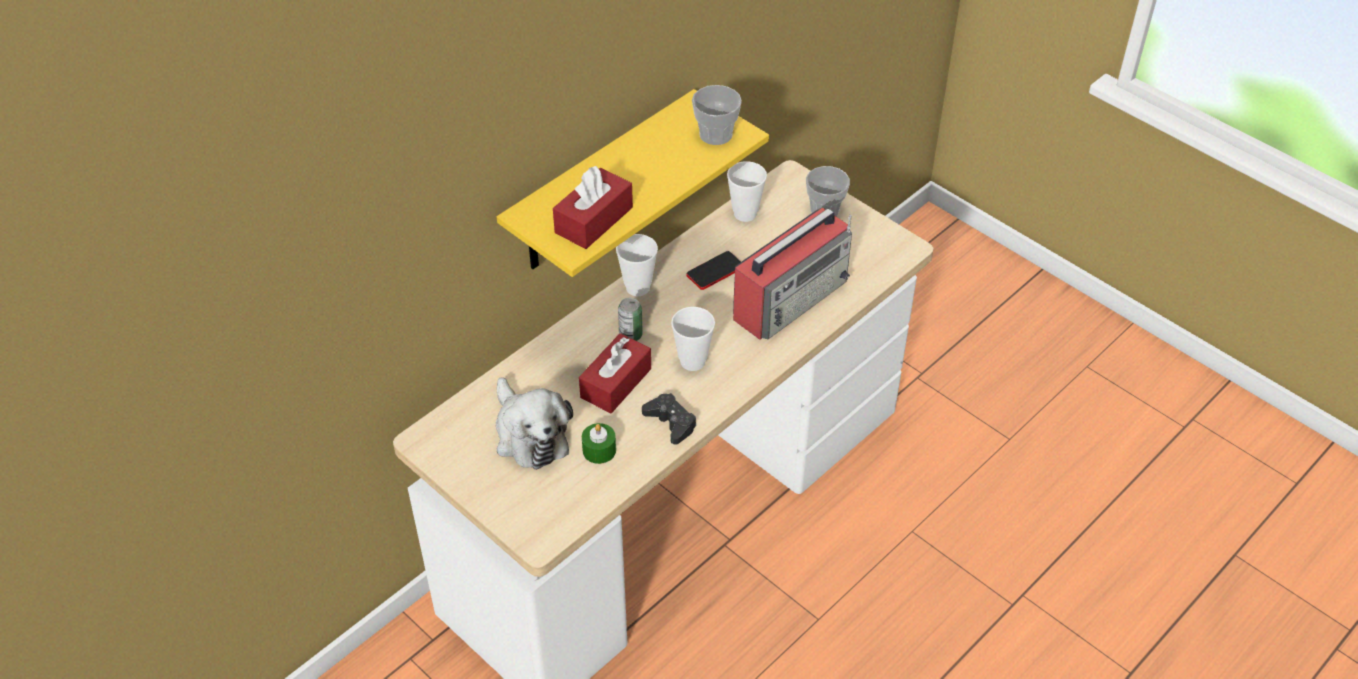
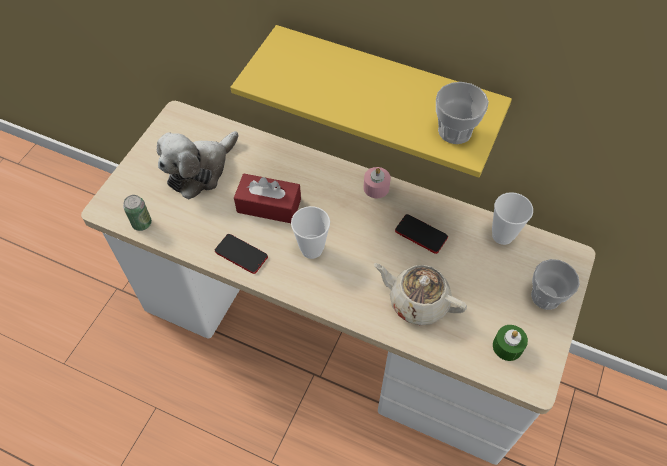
camera: 70 degrees right, 10 degrees up
(594, 220) = (296, 82): red tissue box -> none
(599, 450) = (198, 217): green candle -> green candle (507, 346)
(630, 335) = (322, 199): can -> can (142, 223)
(638, 287) = (376, 187): cup -> pink candle
(671, 422) = (241, 254): black game controller -> phone
(791, 298) = (417, 301): radio -> beige teapot

